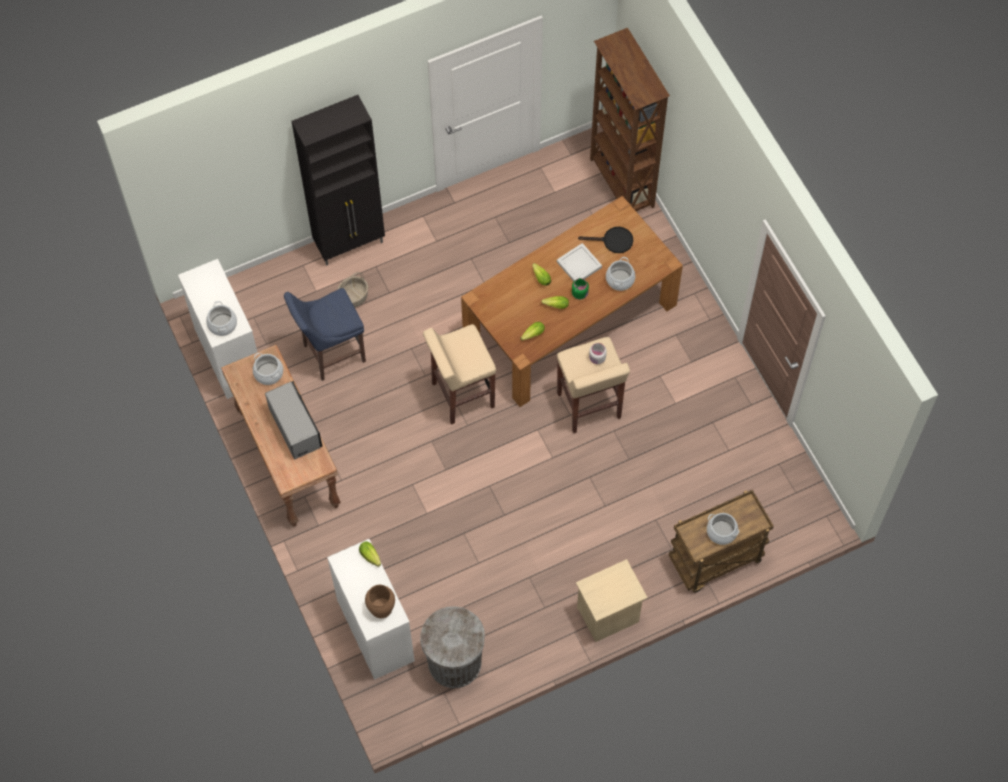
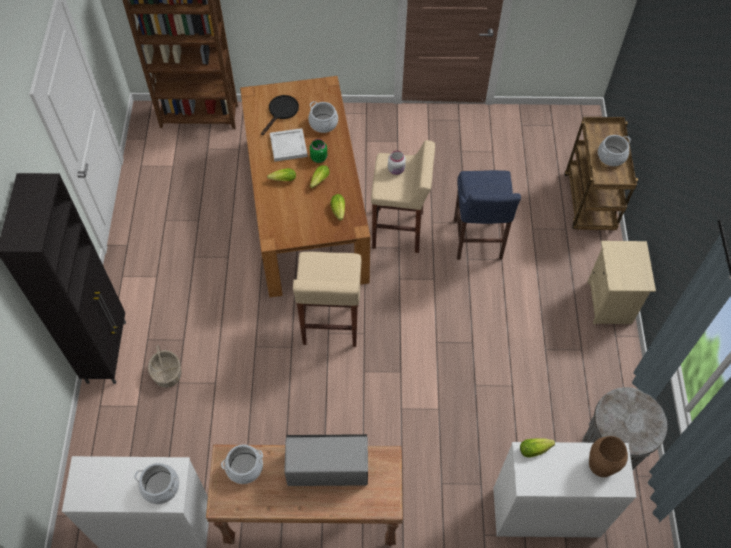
camera: 65 degrees left, 5 degrees down
(331, 354) = (217, 422): blue stool -> blue stool (477, 242)

